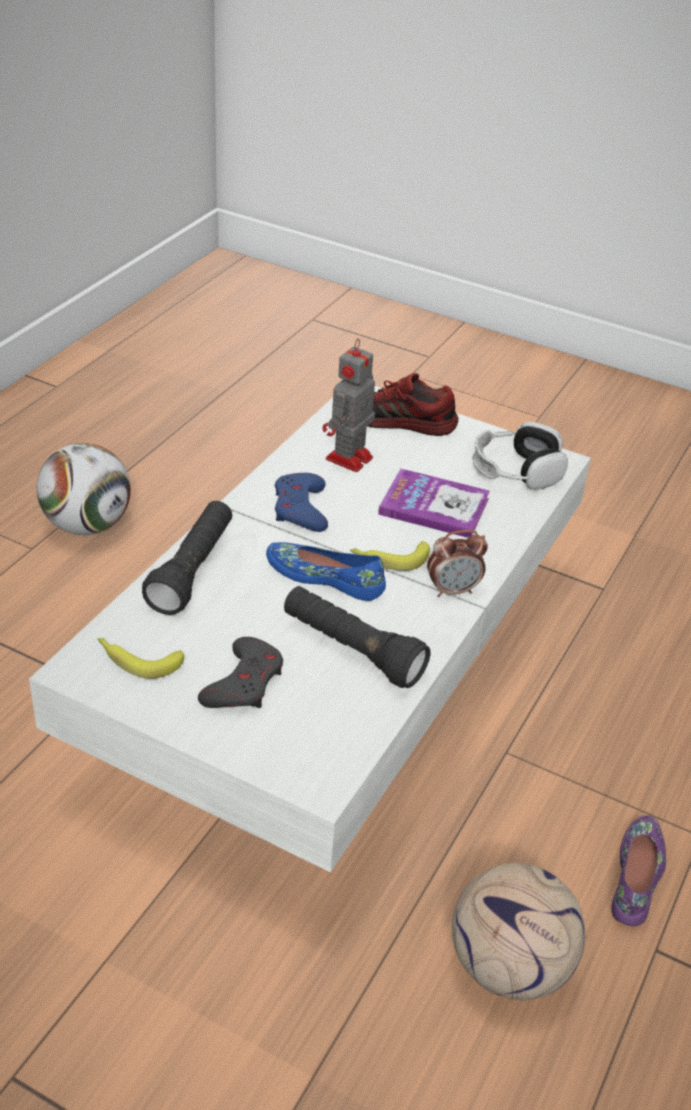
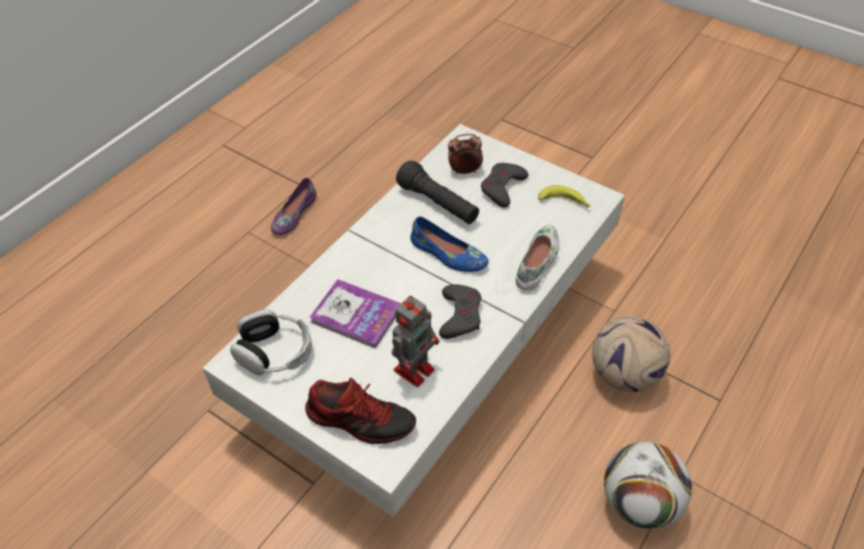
camera: 170 degrees left, 10 degrees up
(192, 570) = (538, 262): black flashlight -> white shoe
(300, 508) = (460, 315): blue game controller -> grey game controller
(389, 559) = (402, 267): banana -> none
(453, 590) = (364, 242): alarm clock -> alarm clock (464, 171)
(508, 965) = (374, 183): football -> football (625, 375)

